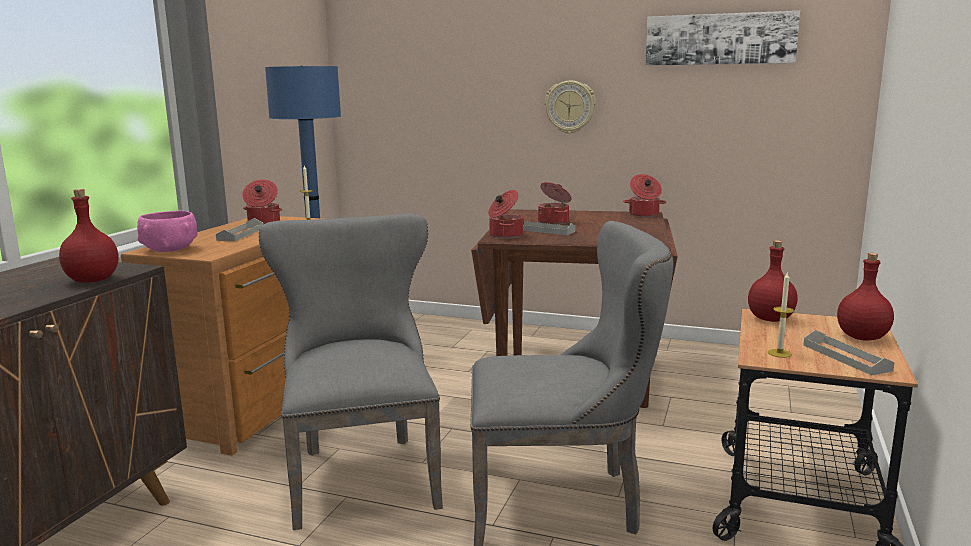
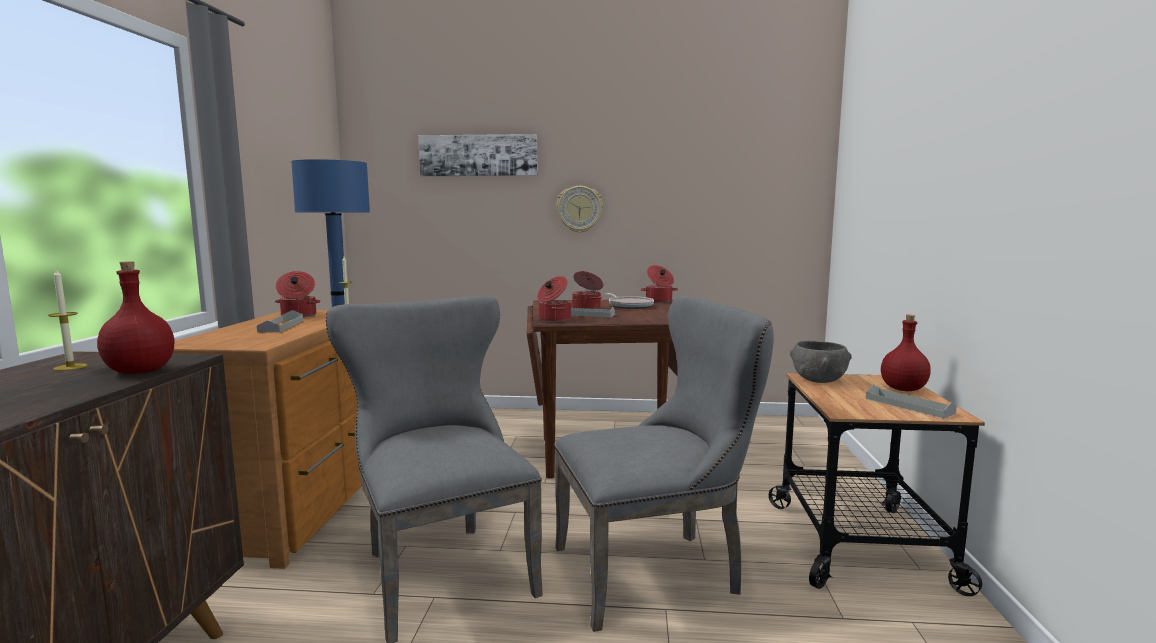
camera: 15 degrees left, 5 degrees down
(170, 249) = (207, 342): pink bowl -> none
(603, 220) = (629, 306): none -> frying pan
(719, 39) = (708, 152): picture -> picture (478, 155)
(771, 319) = (818, 379): red bottle -> grey bowl
(779, 353) = (854, 406): candle -> candle (70, 367)

